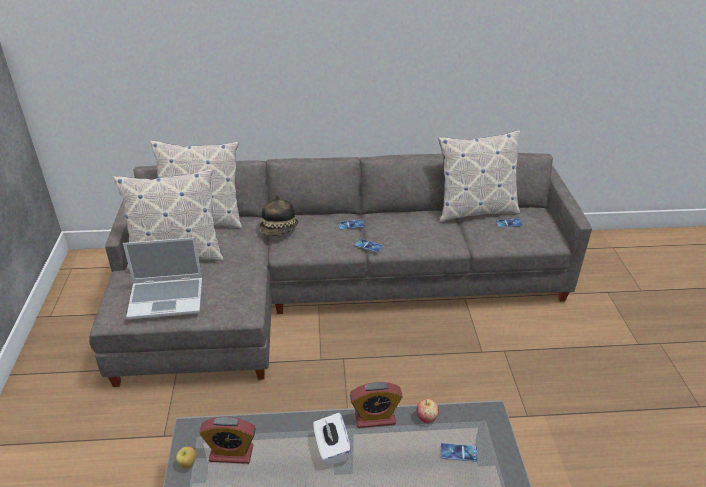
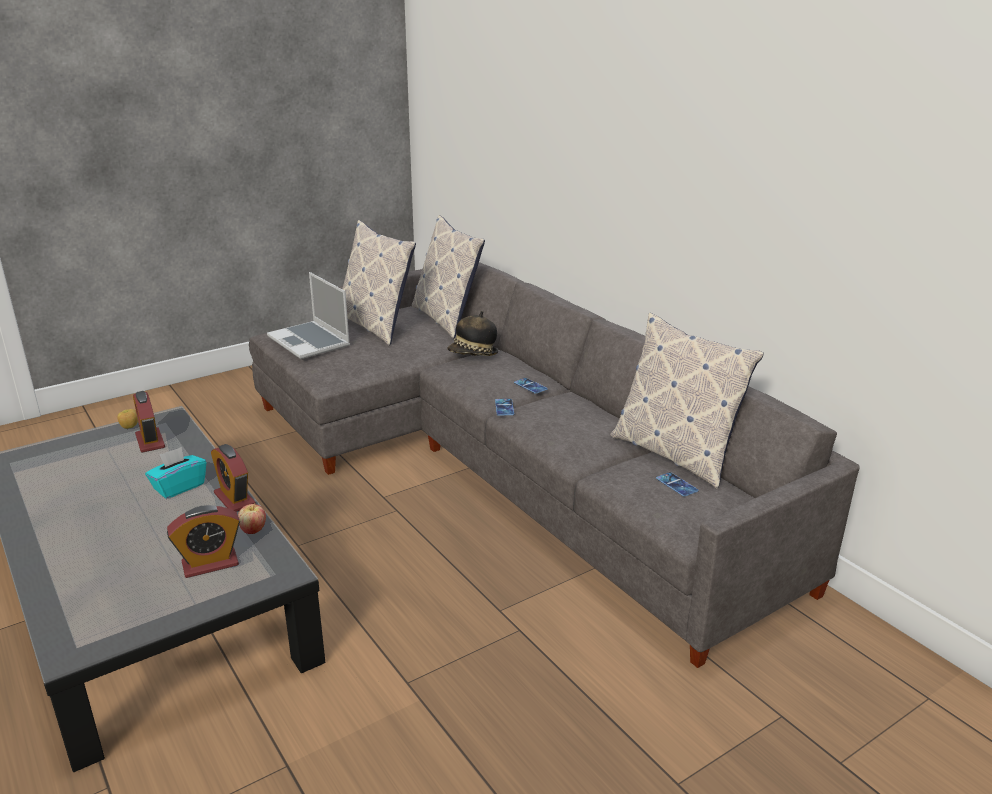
camera: 60 degrees right, 10 degrees down
(331, 448) = (179, 487): white tissue box -> turquoise tissue box
(458, 452) = (210, 564): phone -> alarm clock

